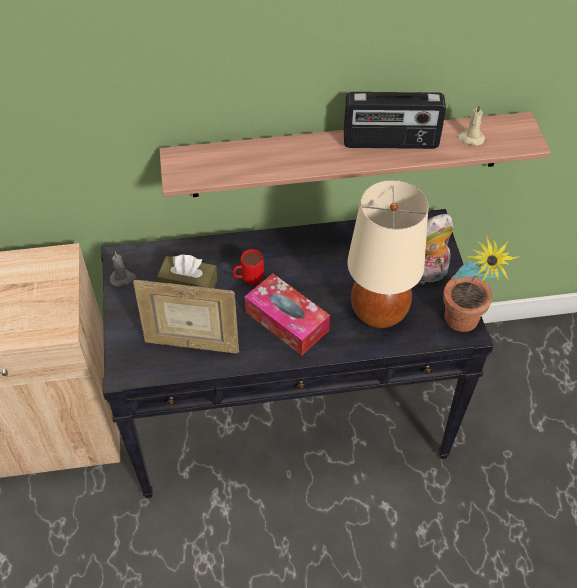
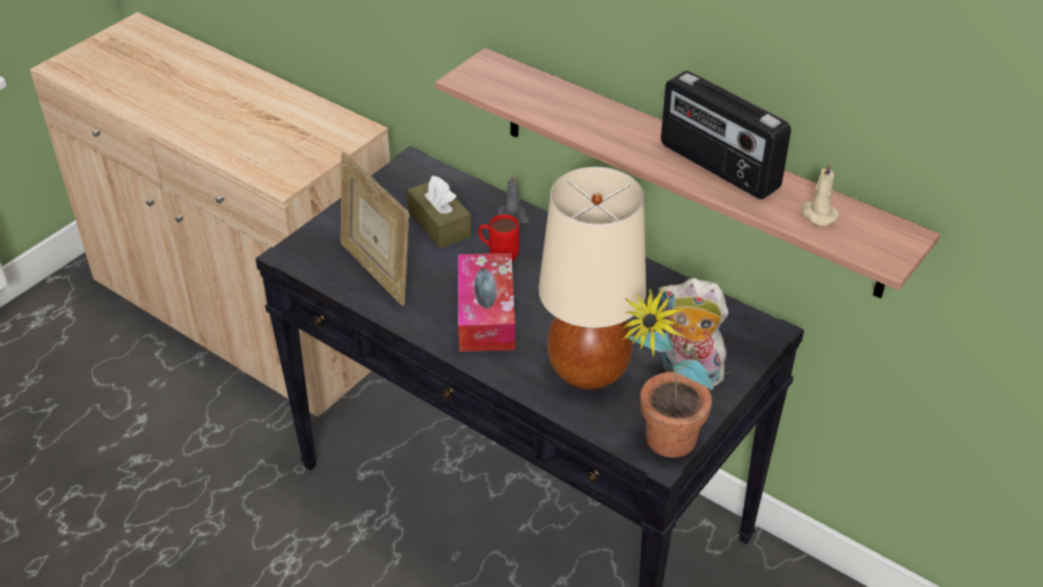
camera: 45 degrees right, 10 degrees down
(123, 278) = (391, 182): grey candle -> grey candle (514, 216)

